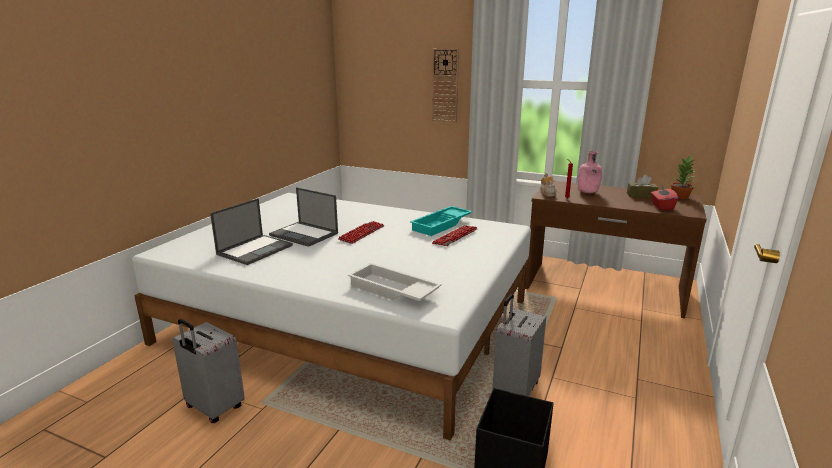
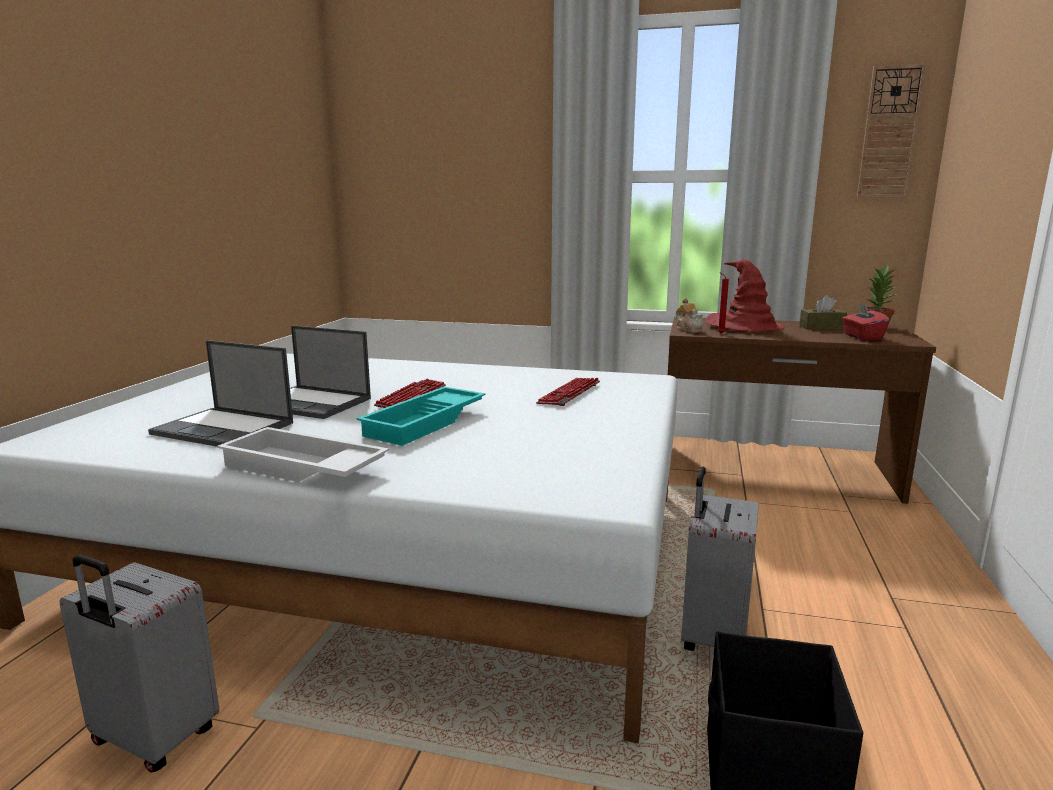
camera: 10 degrees left, 5 degrees down
(255, 249) = (225, 428): laptop -> laptop turned 90 degrees clockwise
(392, 290) = (502, 473): white tray -> white tray (301, 468)
(442, 225) = (539, 380): turquoise tray -> turquoise tray (426, 423)
(445, 85) = (510, 184): wall clock -> wall clock (889, 133)
(587, 192) = (745, 327): pink bottle -> red hat

